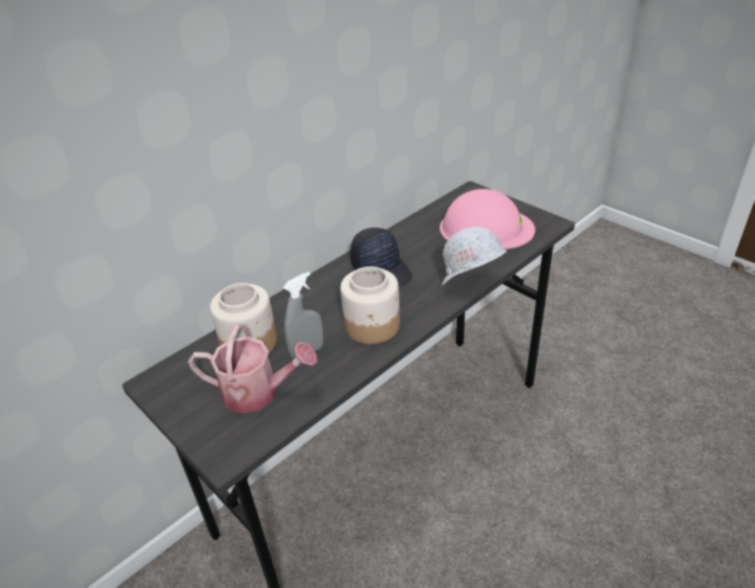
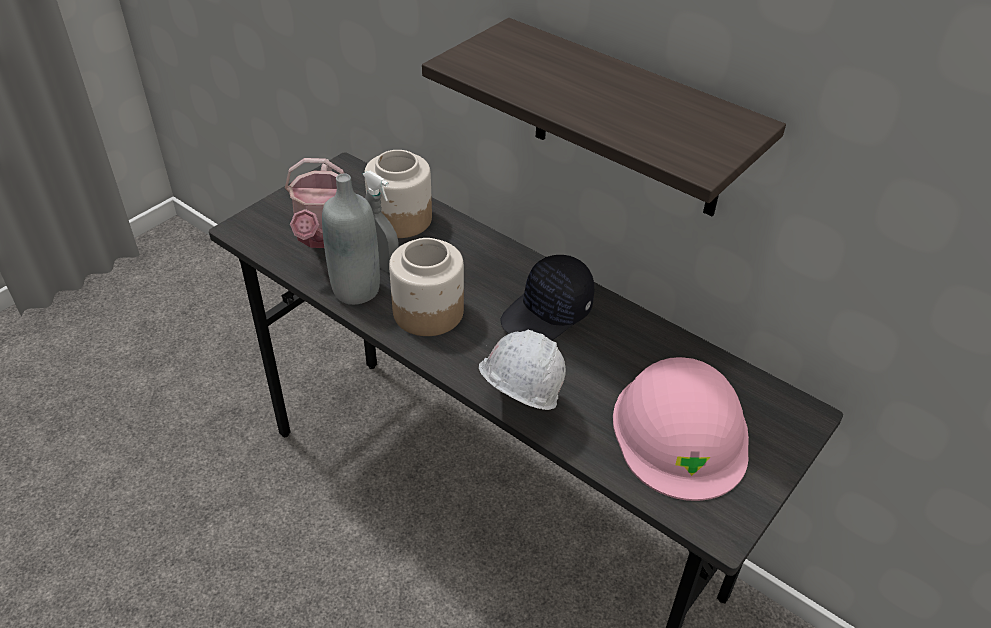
camera: 80 degrees right, 5 degrees up
(335, 127) = (628, 121): none -> shelf
(339, 367) = (356, 290): none -> grey bottle

